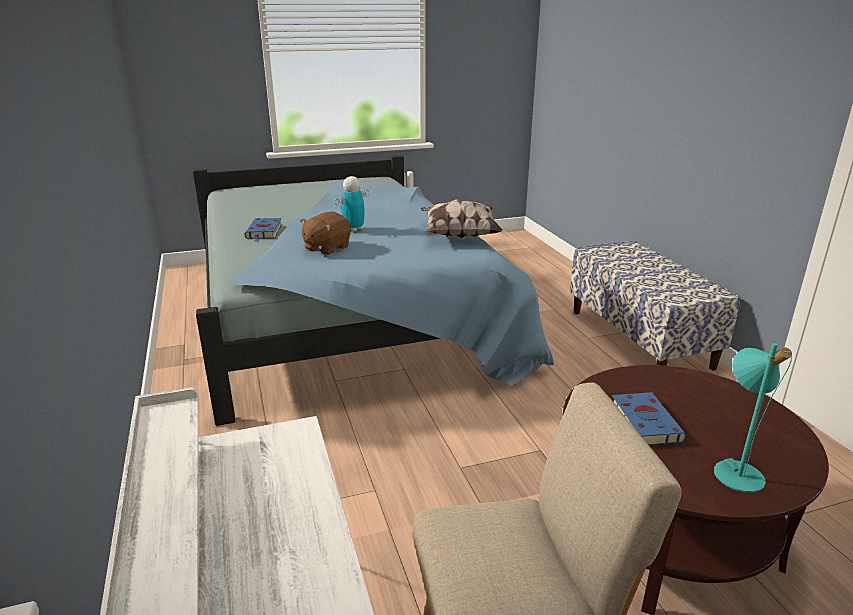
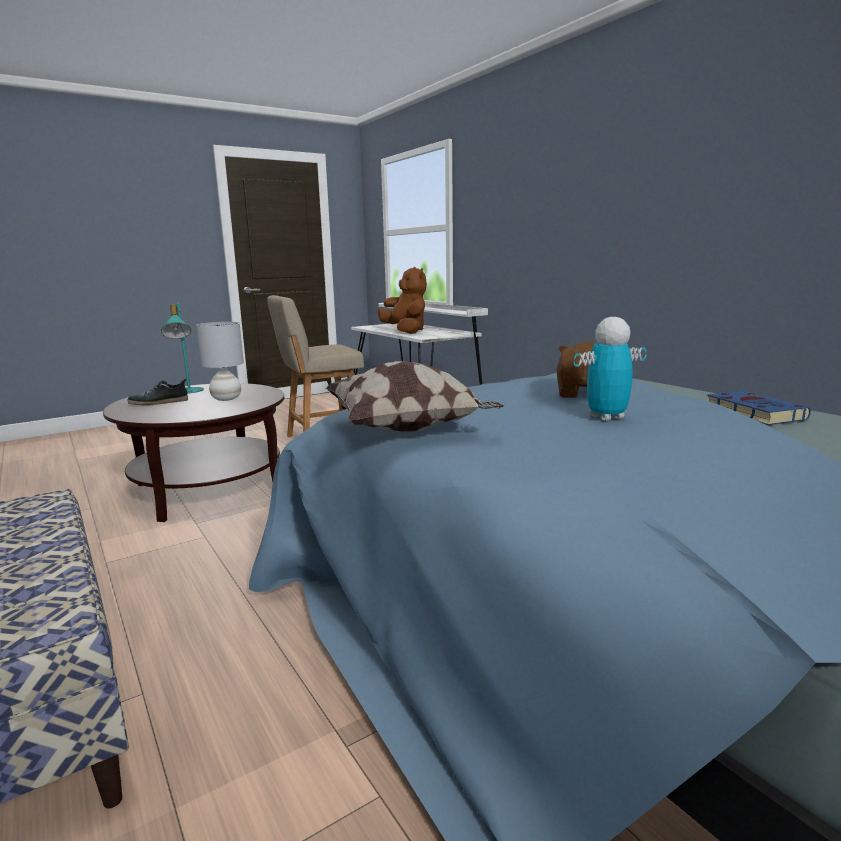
camera: 165 degrees right, 10 degrees down
(290, 507) = (405, 331): none -> brown plush toy
(354, 229) = (606, 417): toy robot -> toy robot turned 135 degrees counterclockwise
(644, 421) = (227, 399): blue book -> grey table lamp
(742, 429) = (159, 402): none -> shoe

